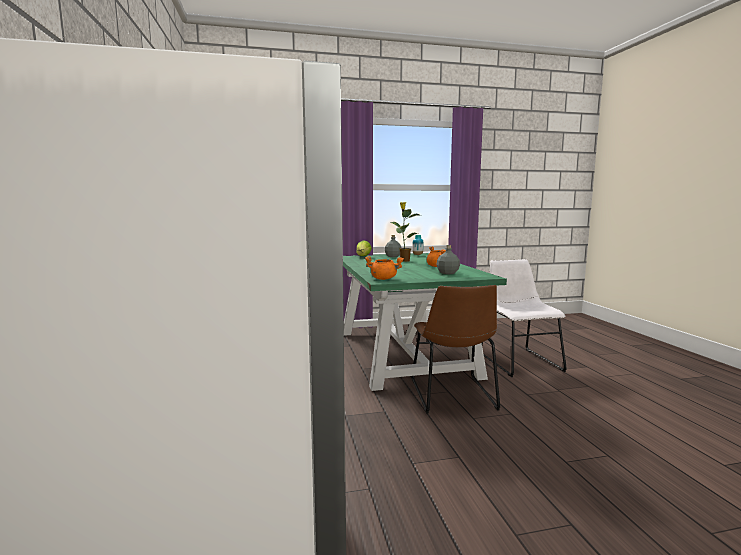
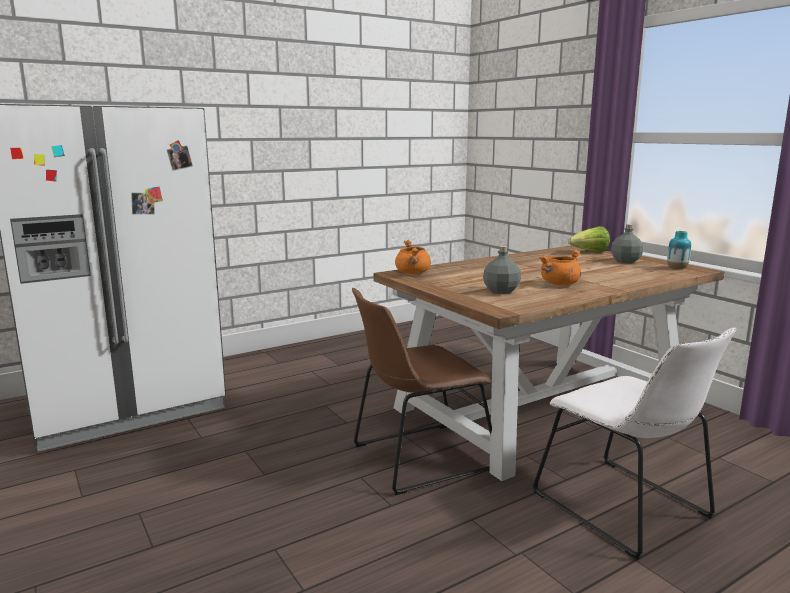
camera: 70 degrees right, 5 degrees up
(403, 352) = (540, 408): green dining table -> brown dining table
(404, 260) = (589, 268): potted plant -> none
(518, 361) = (626, 508): white chair -> white chair turned 90 degrees clockwise

